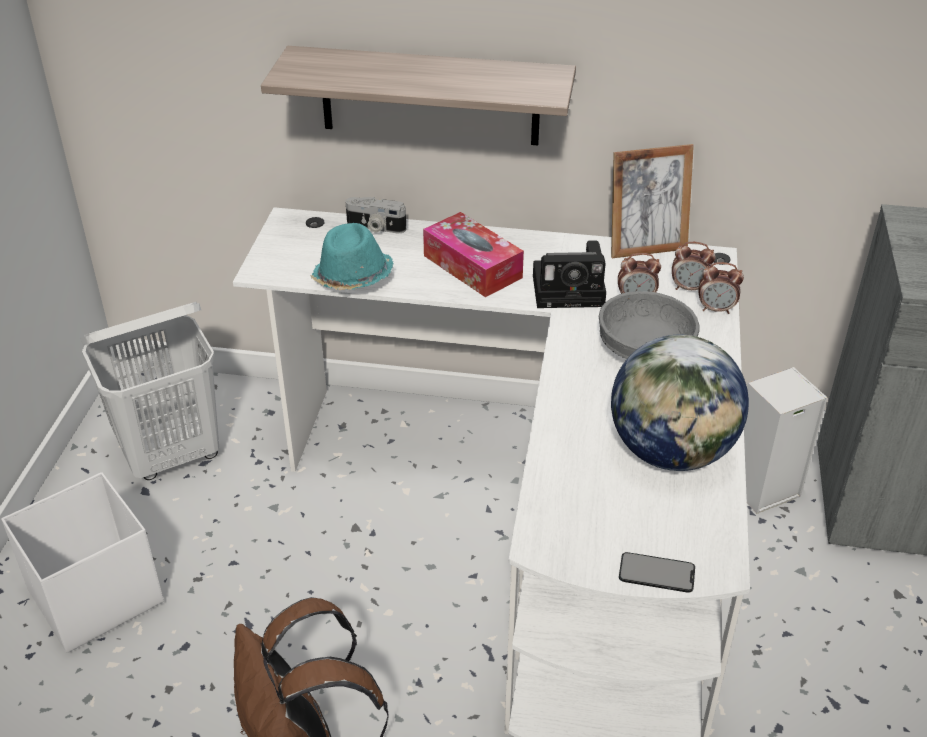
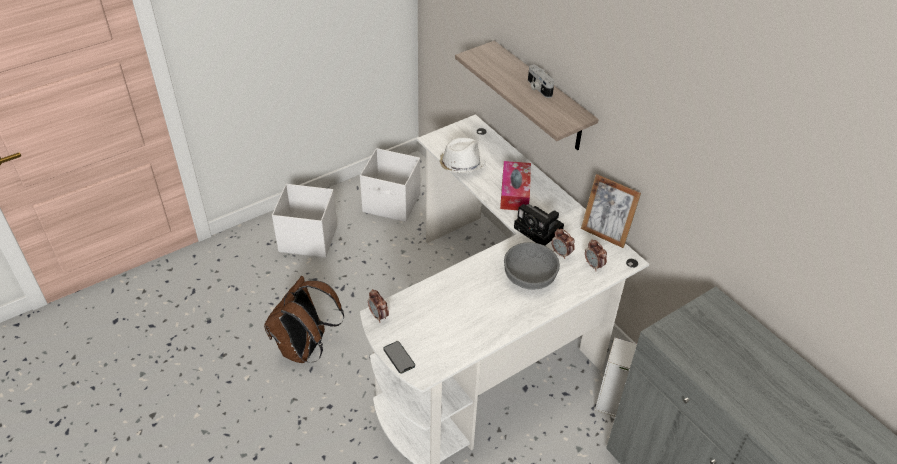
camera: 45 degrees right, 5 degrees up
(172, 455) = (392, 204): white laundry basket -> white storage box
(352, 278) = (461, 165): turquoise hat -> white hat
(375, 227) = (501, 149): camera -> camera (538, 88)
(671, 452) = (474, 322): globe -> none
(716, 309) = (590, 283): alarm clock -> alarm clock (378, 316)

